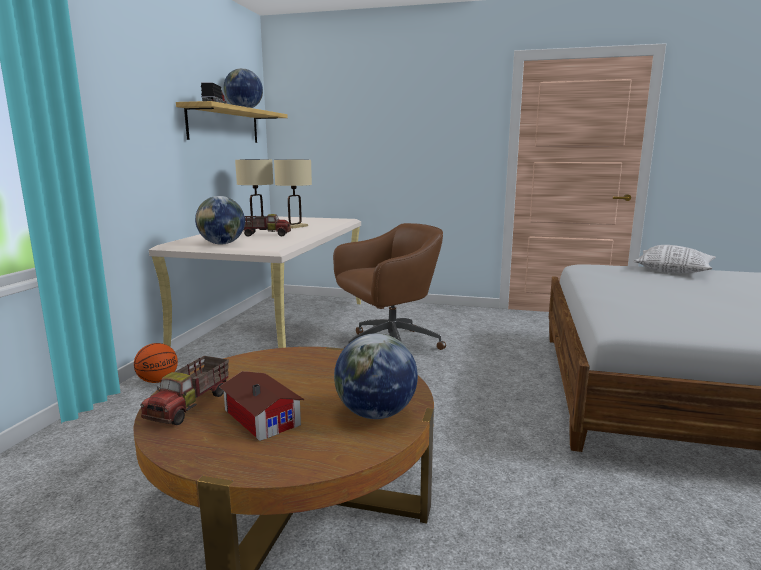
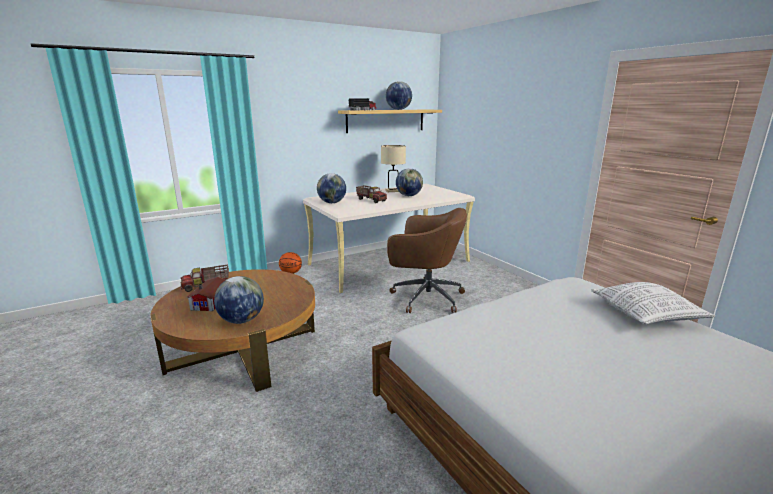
camera: 45 degrees right, 5 degrees up
(295, 226) = (409, 196): beige table lamp -> globe

